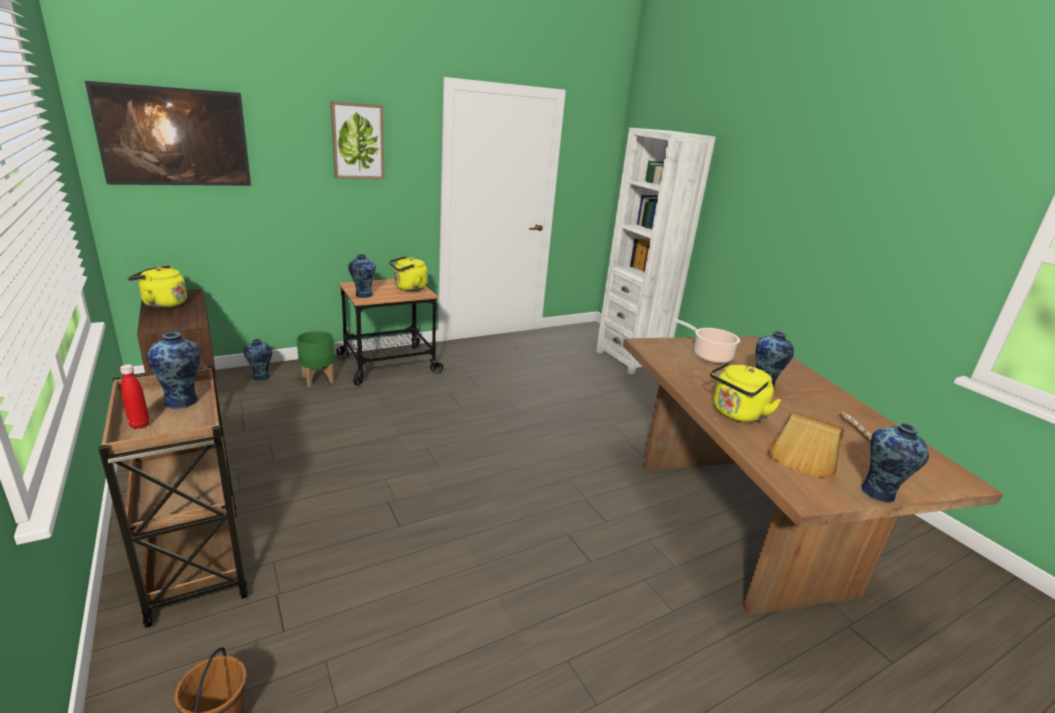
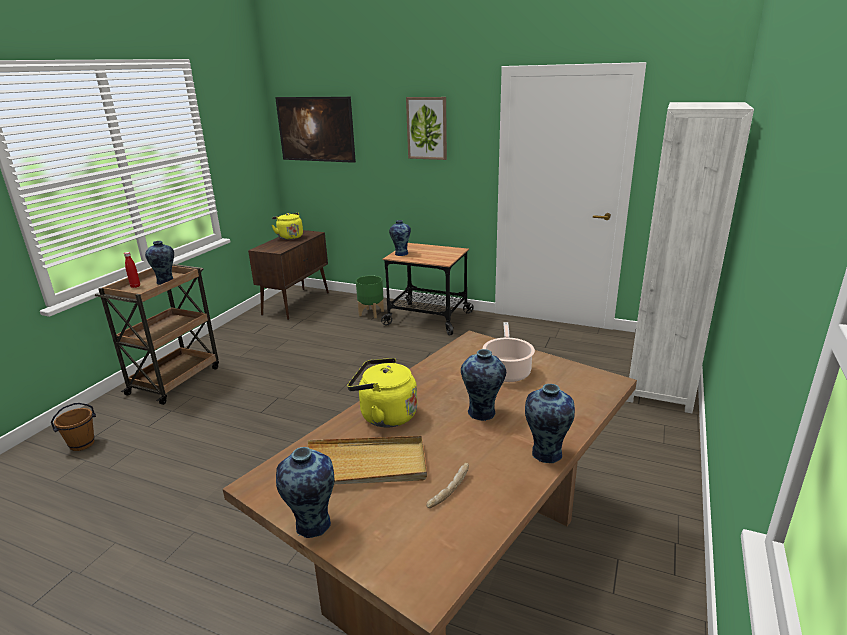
camera: 55 degrees right, 0 degrees up
(260, 377) = (346, 302): vase -> vase (545, 454)
(408, 288) = (442, 255): yellow kettle -> none

